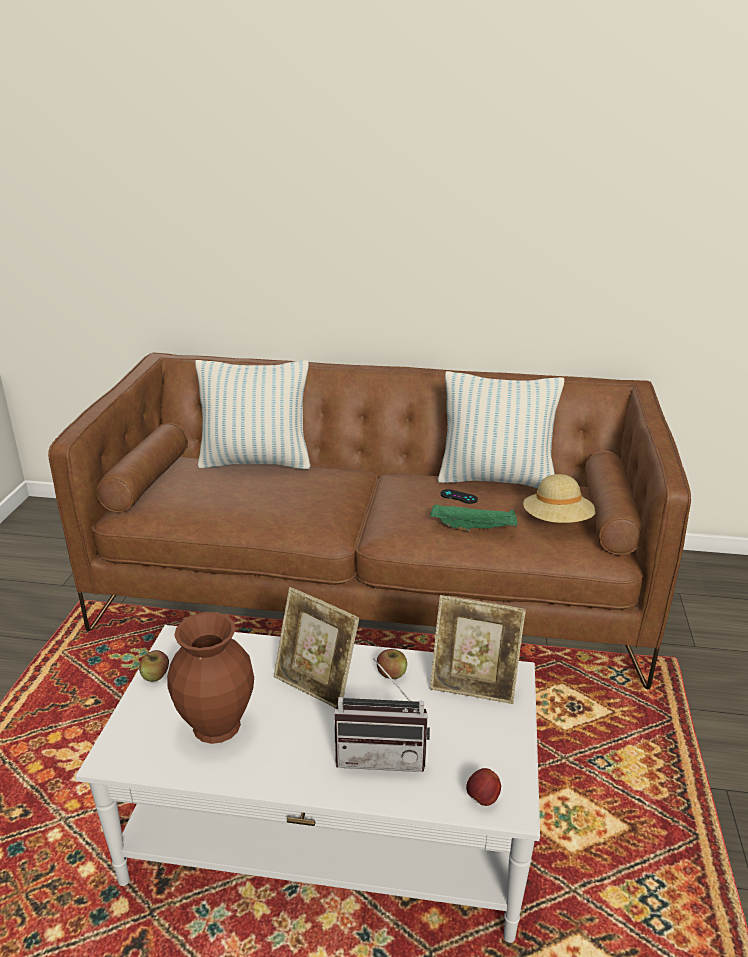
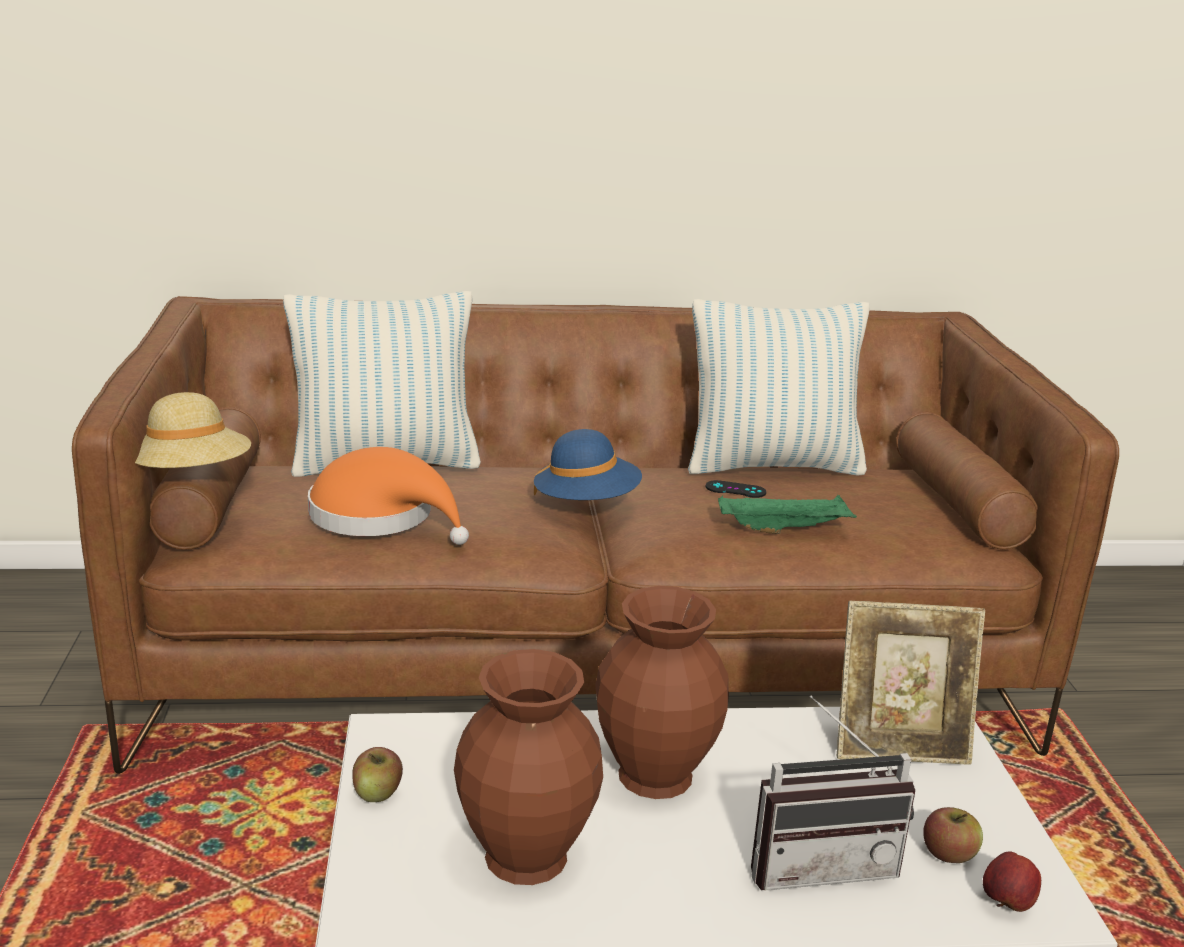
camera: 15 degrees left, 5 degrees down
(231, 500) = (380, 517): none -> orange hat
(316, 684) = (657, 773): picture frame -> brown vase
(360, 499) = (586, 503): none -> blue hat
(391, 673) = (766, 744): apple -> apple (948, 853)
(557, 522) = (896, 513): beige hat -> beige hat (191, 476)

